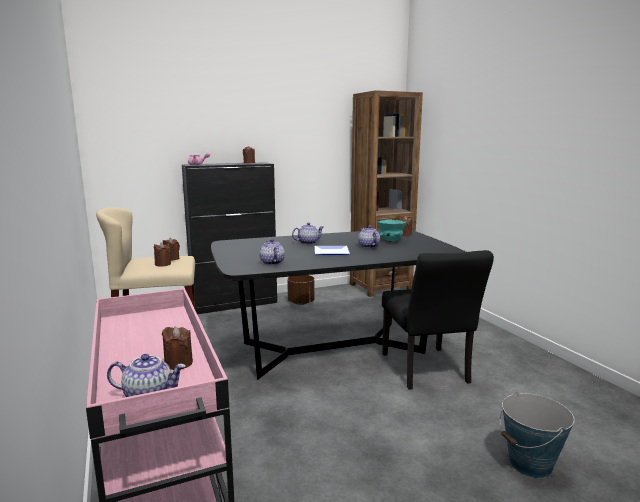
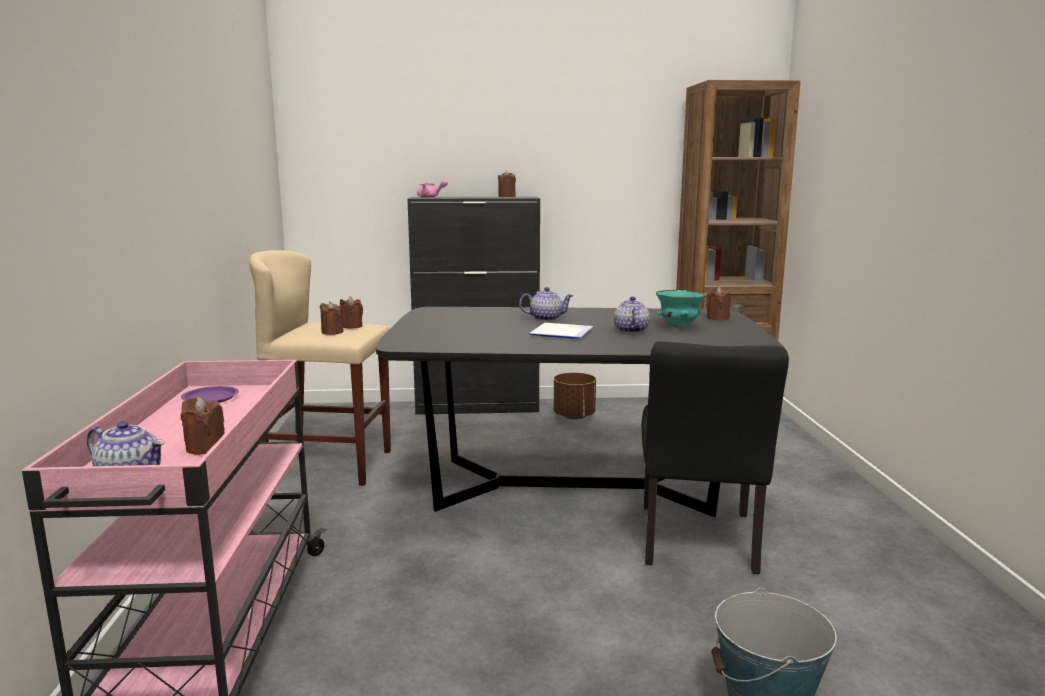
camera: 20 degrees right, 0 degrees up
(133, 325) = (211, 398): none -> purple plate
(271, 263) = (456, 340): teapot -> none

